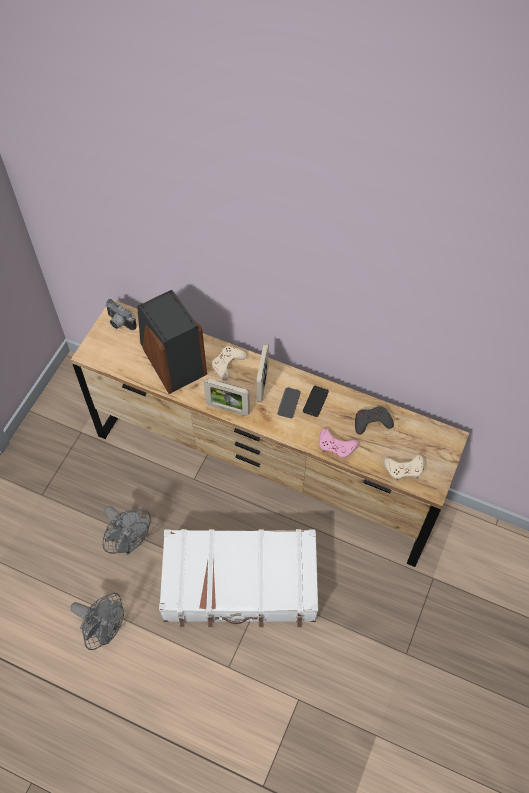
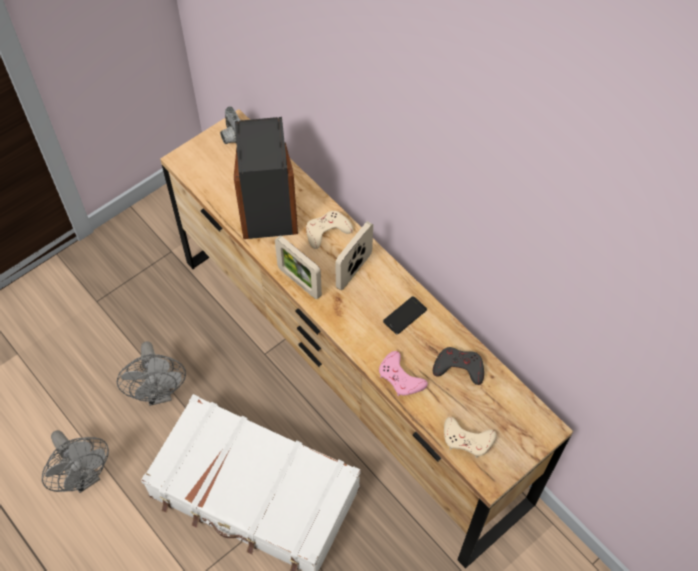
camera: 25 degrees right, 0 degrees up
(289, 403) = (372, 304): phone -> none

